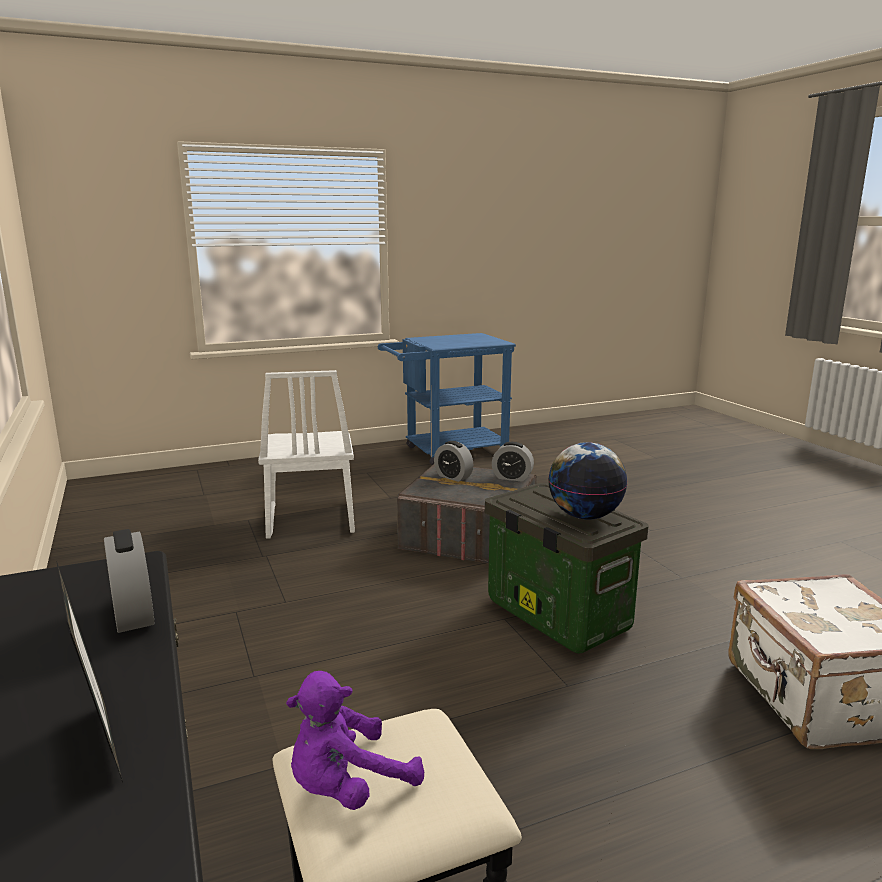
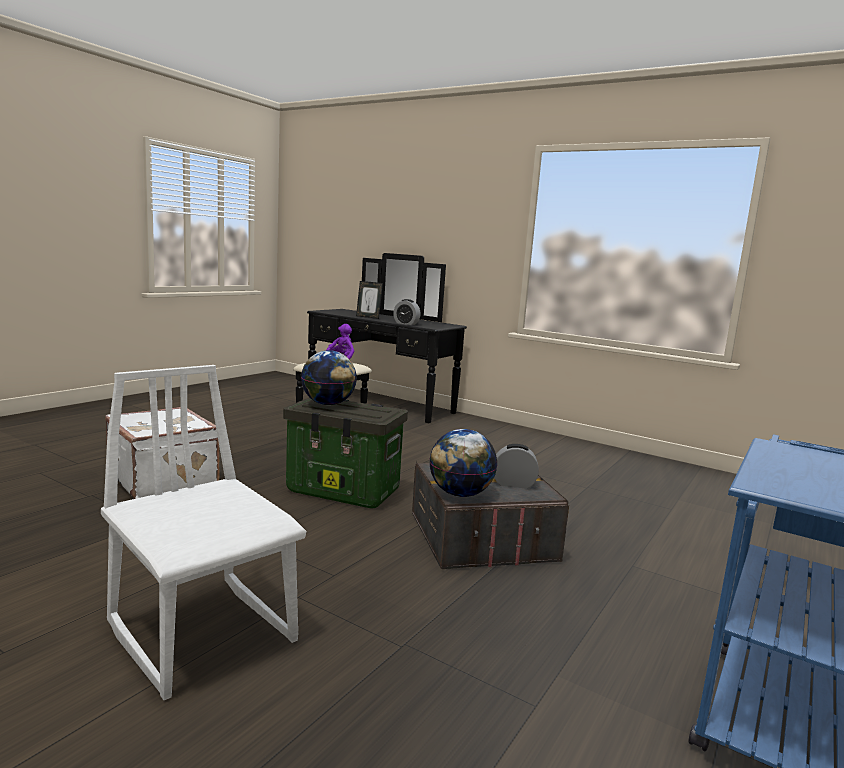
camera: 145 degrees right, 5 degrees down
(309, 520) = (632, 520): white chair -> white chair (204, 632)
(512, 477) = (460, 494): alarm clock -> globe

